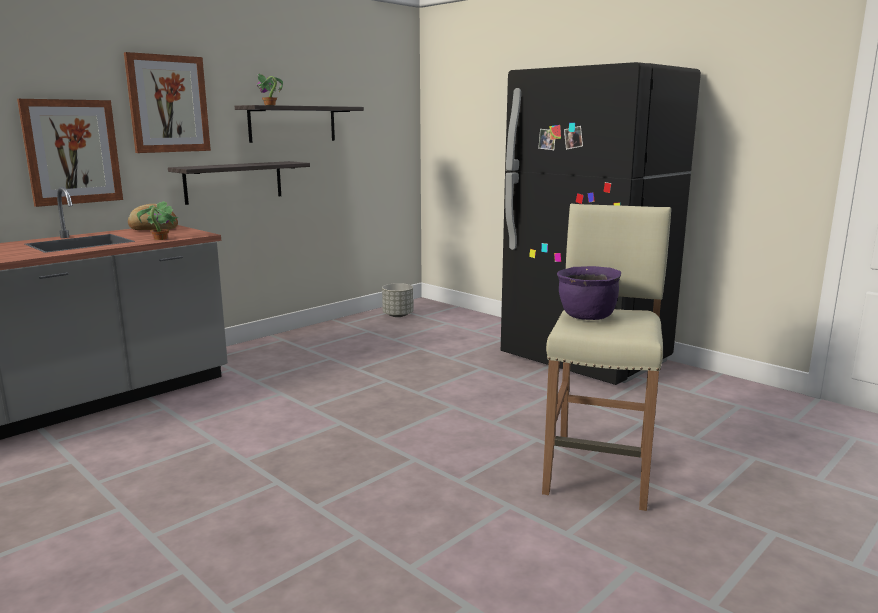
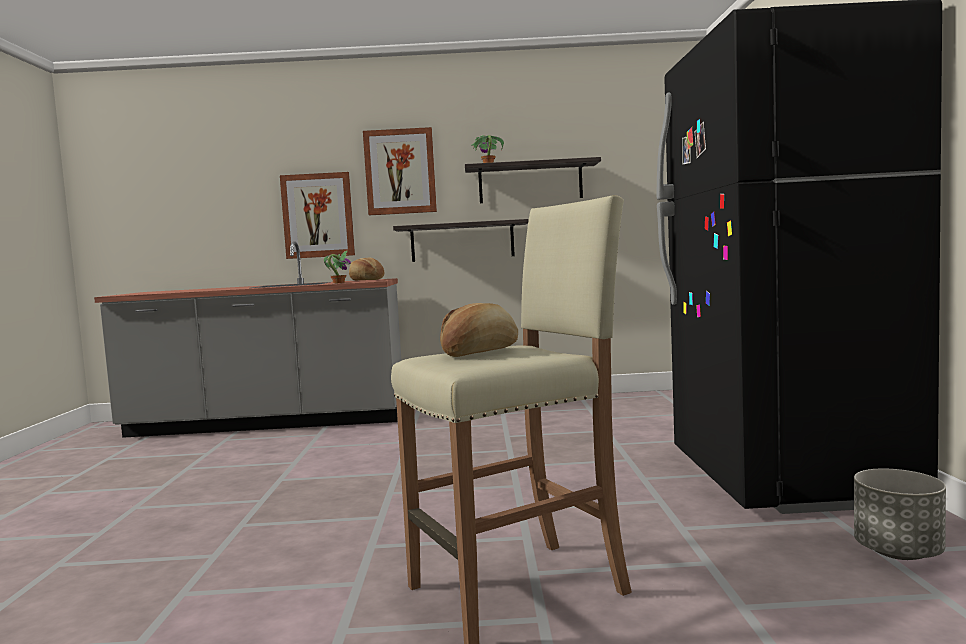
camera: 45 degrees right, 10 degrees down
(398, 315) = (651, 399): grey planter -> grey planter (899, 552)
(587, 317) = (479, 352): purple cooking pot -> bread

